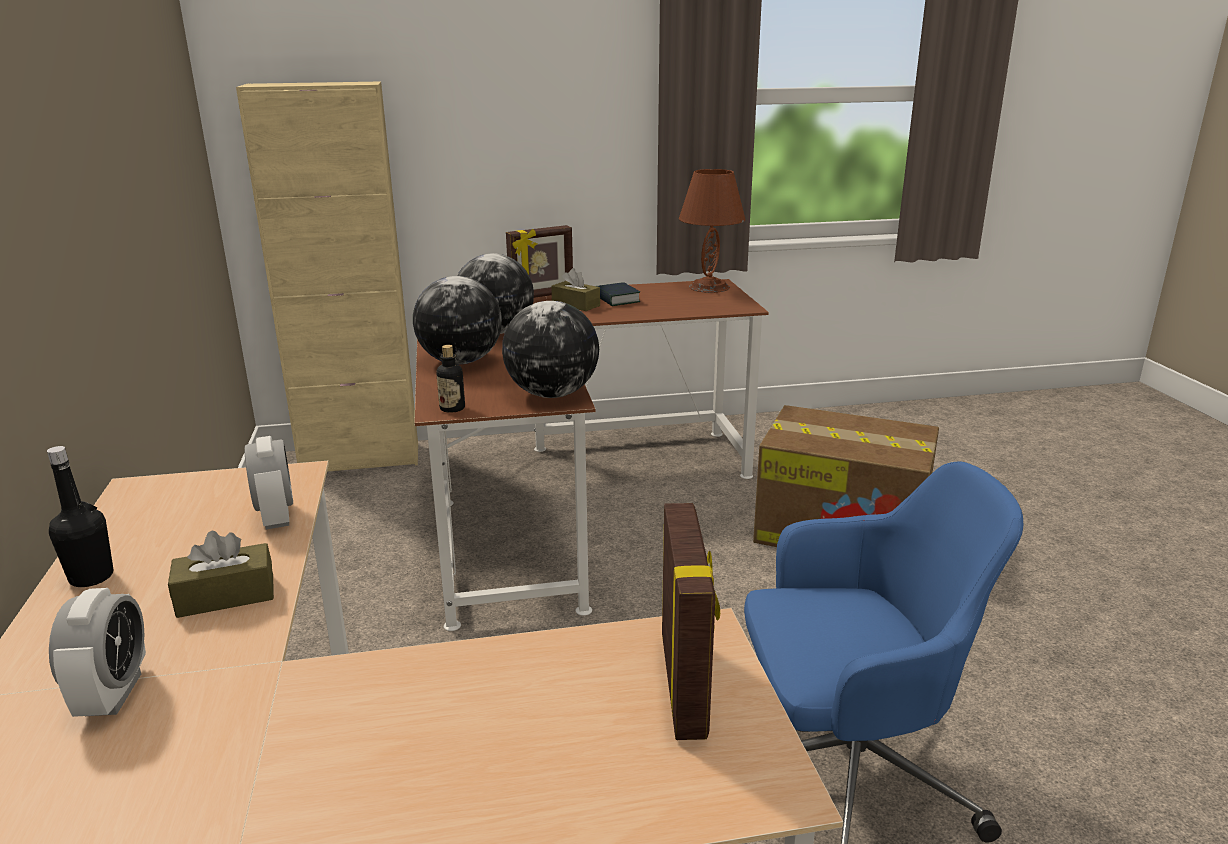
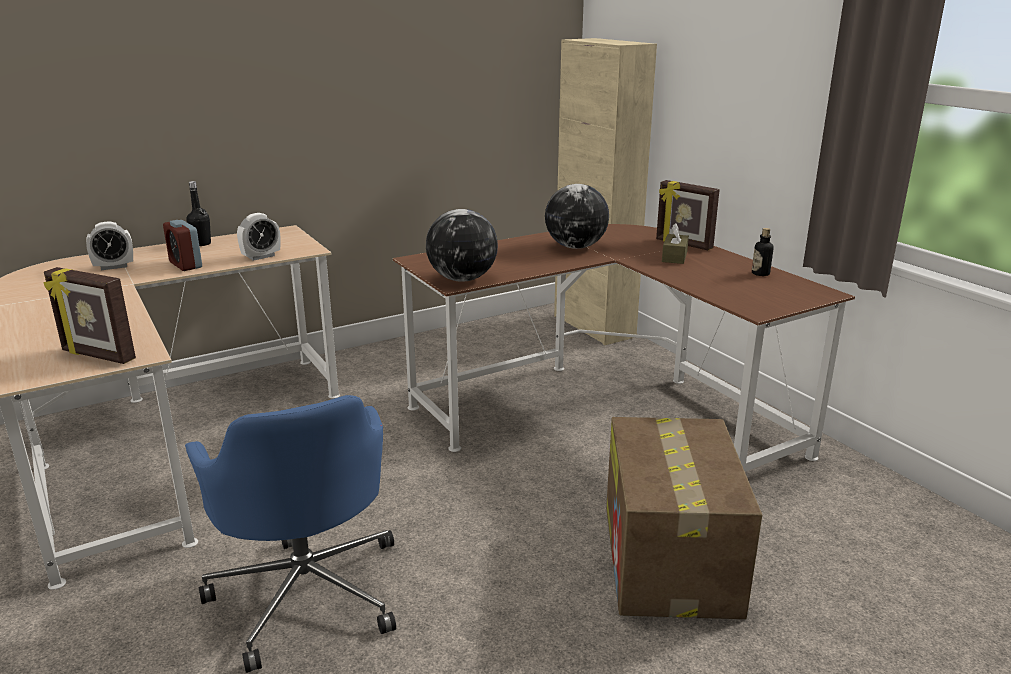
camera: 70 degrees right, 0 degrees up
(226, 596) = (185, 265): brown tissue box -> alarm clock
(452, 408) = (419, 261): bottle -> bottle (760, 273)
(461, 361) = (504, 249): globe -> none
(617, 299) = (710, 266): book -> none
(685, 684) = (97, 356): picture frame -> picture frame turned 45 degrees clockwise
(709, 287) = (807, 291): brown table lamp -> none

